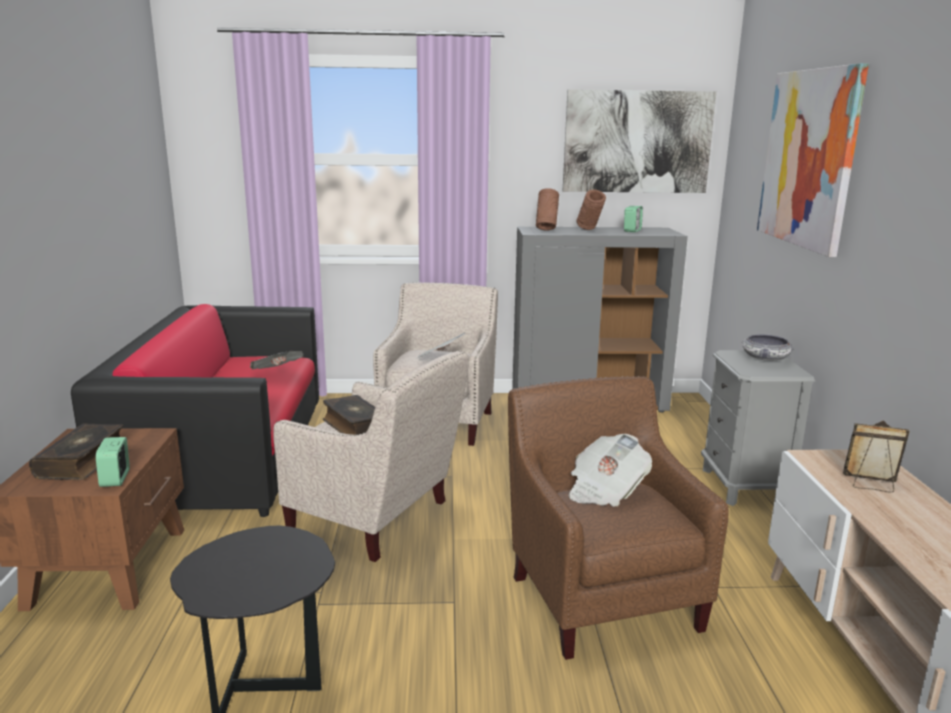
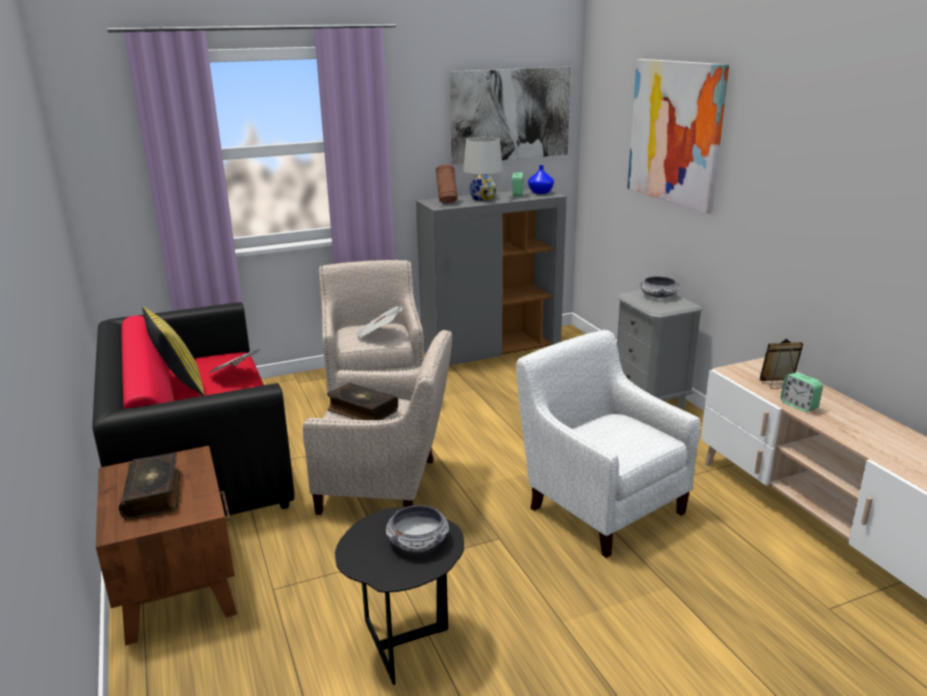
camera: 20 degrees left, 5 degrees up
(115, 479) = (205, 503): alarm clock -> alarm clock (799, 405)
(221, 375) = (179, 384): none -> yellow pillow
(276, 568) = (418, 541): none -> bowl
(589, 230) = (483, 198): brown vase -> white table lamp
(602, 594) = (601, 504): brown armchair -> white armchair
(605, 490) = (600, 425): newspaper -> none
(661, 231) = (540, 192): none -> blue vase

